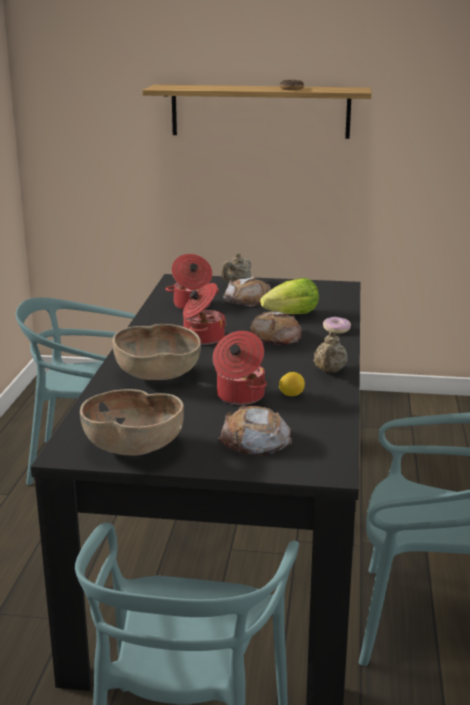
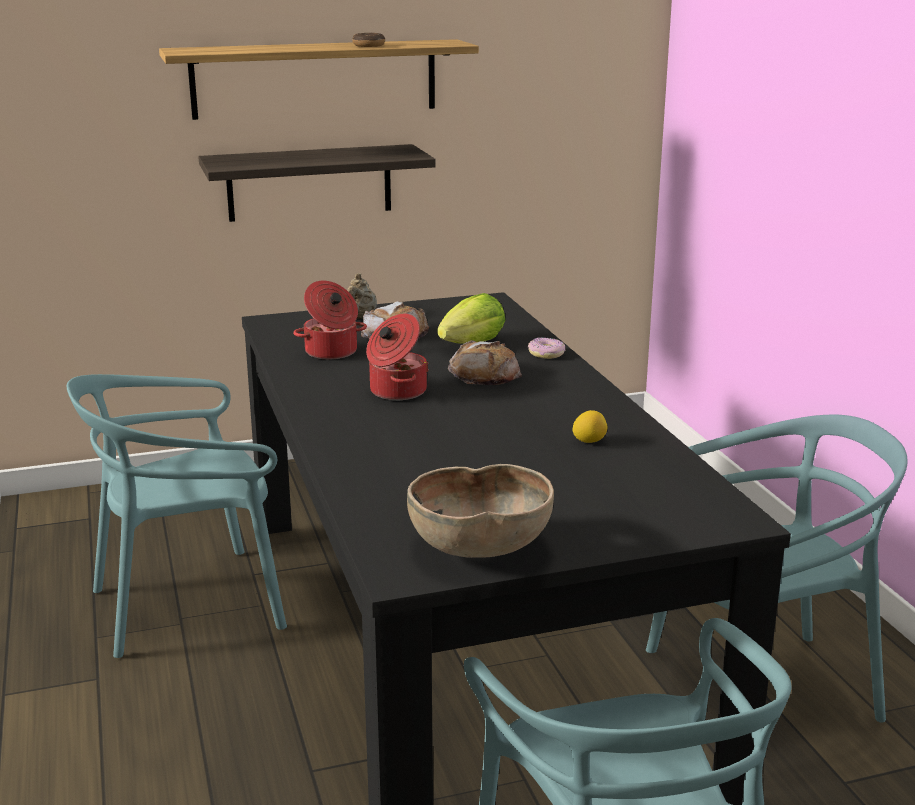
camera: 25 degrees left, 0 degrees up
(157, 375) = (396, 449): brown bowl -> none
(239, 396) = (530, 455): cooking pot -> none
(252, 186) = (309, 182): none -> shelf
(255, 440) = (613, 504): bread -> none
(329, 371) = (598, 405): beige teapot -> none

